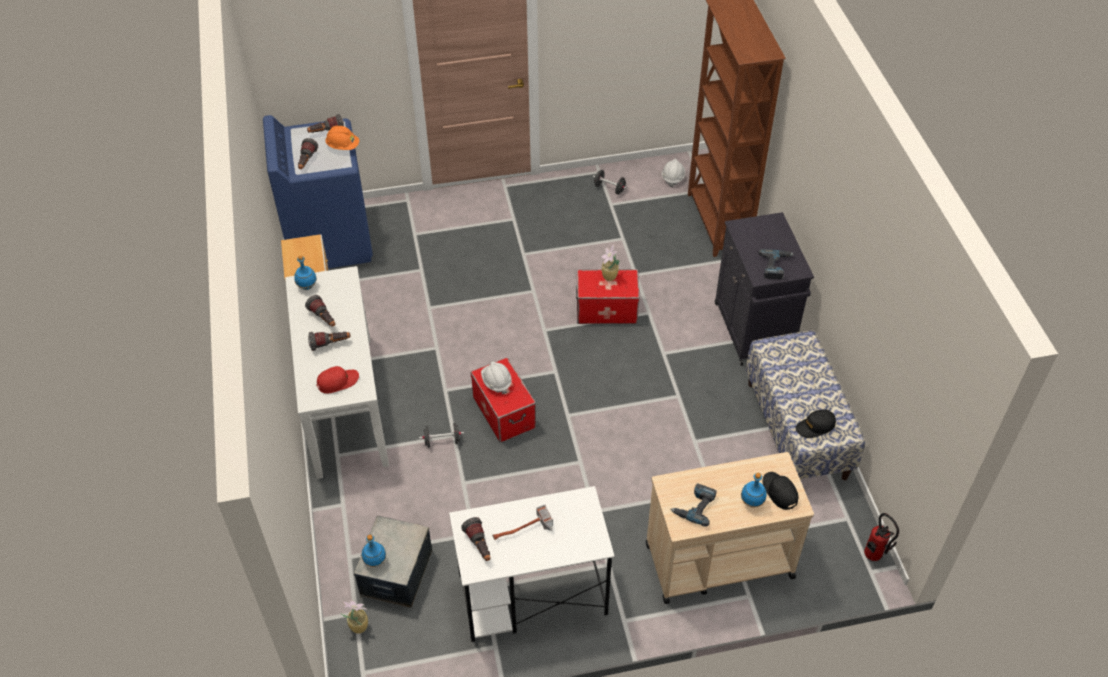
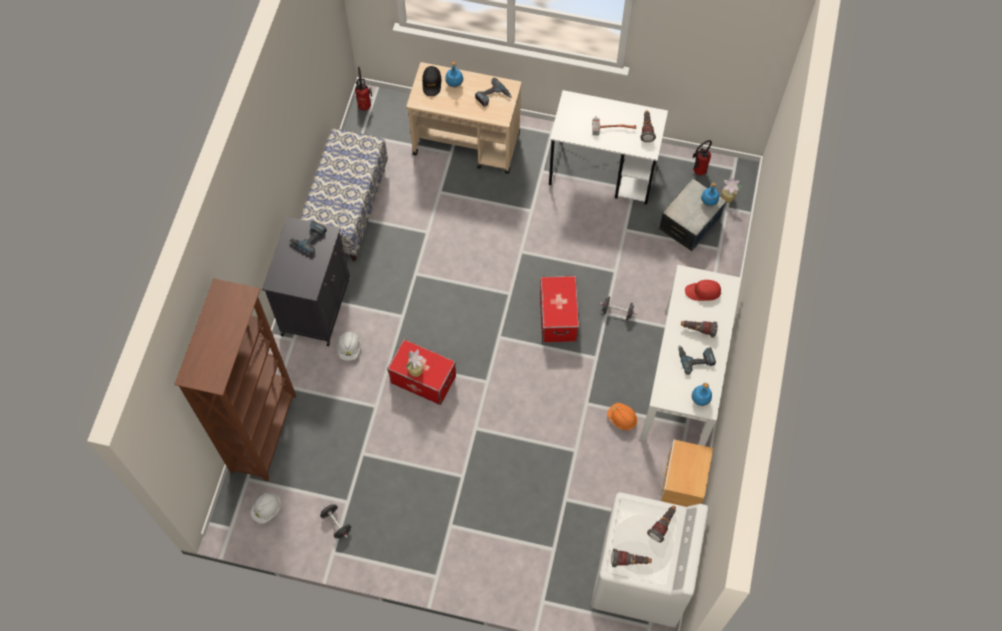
camera: 155 degrees left, 15 degrees up
(324, 319) = (695, 358): flashlight -> power drill
(329, 240) = (640, 579): blue washing machine -> white washing machine
(343, 146) = (620, 532): orange hard hat -> orange hard hat (621, 419)
(411, 647) = (697, 171): none -> fire extinguisher
(496, 382) = (562, 307): white hard hat -> white hard hat (349, 348)
(815, 426) = (358, 151): black cap -> none

